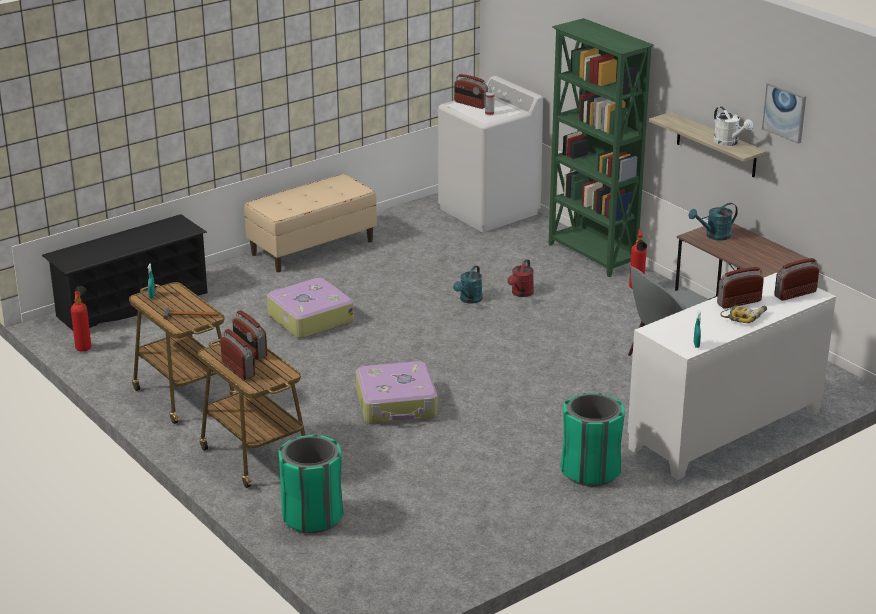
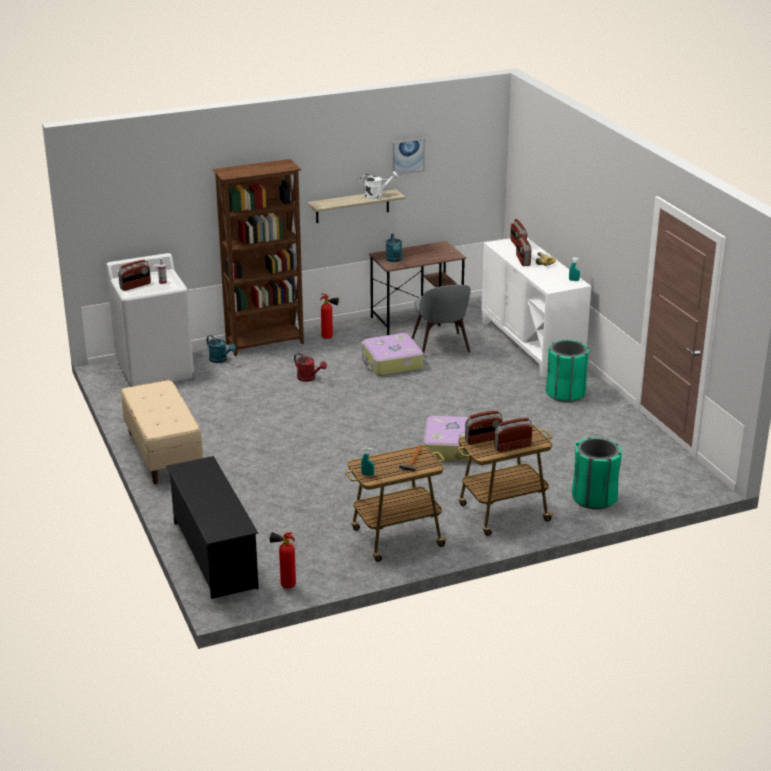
camera: 75 degrees left, 0 degrees up
(309, 318) = (296, 468): suitcase -> suitcase (391, 363)
(469, 300) = (306, 399): turquoise watering can -> turquoise watering can (220, 360)
(592, 256) = (265, 344): green bookcase -> brown bookcase

